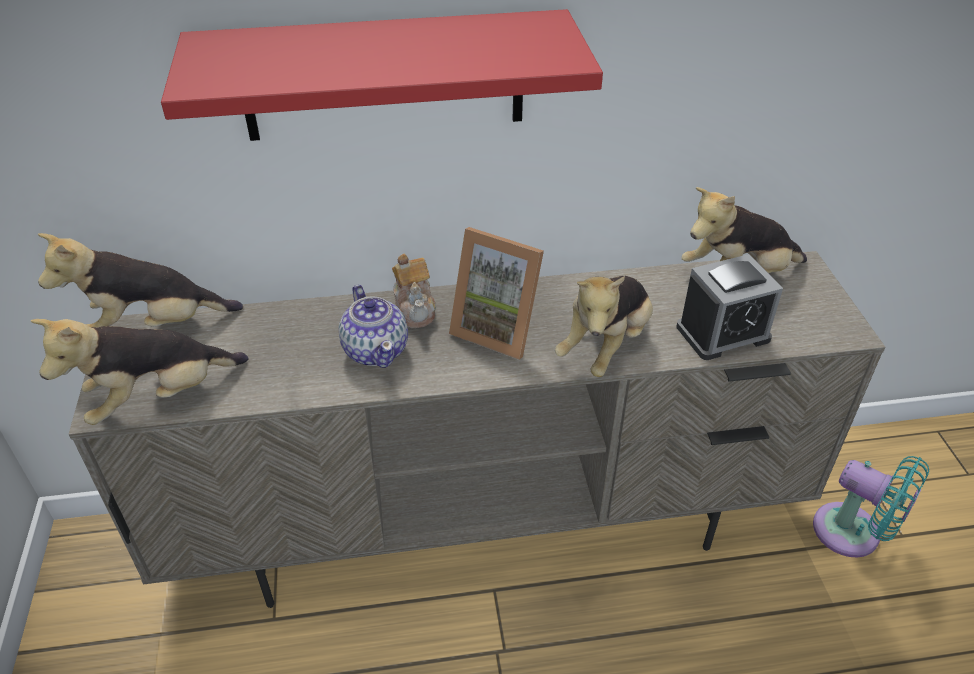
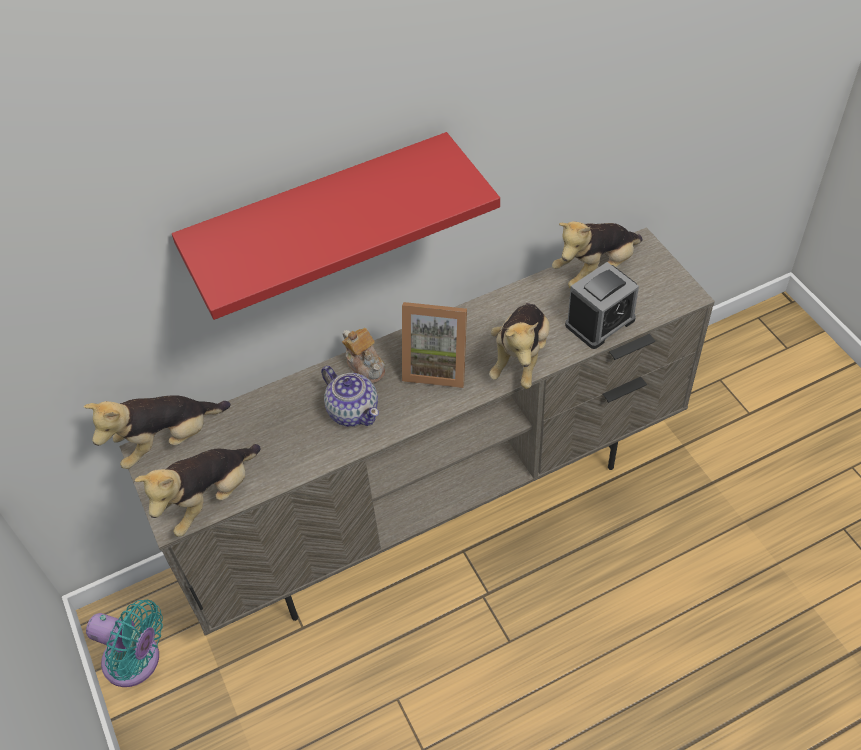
camera: 15 degrees left, 10 degrees up
(853, 534) = (714, 423): turquoise fan -> turquoise fan (137, 662)

